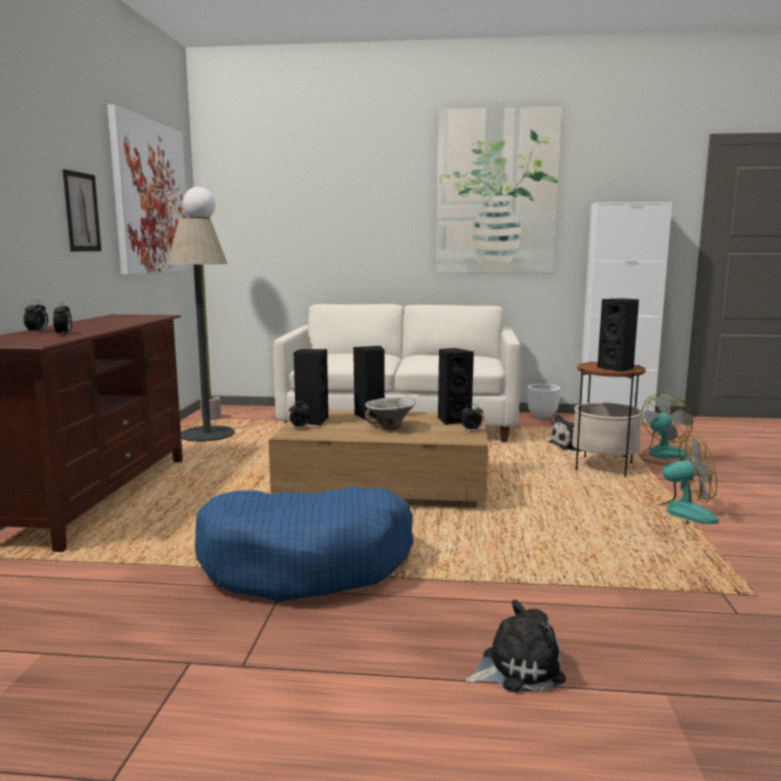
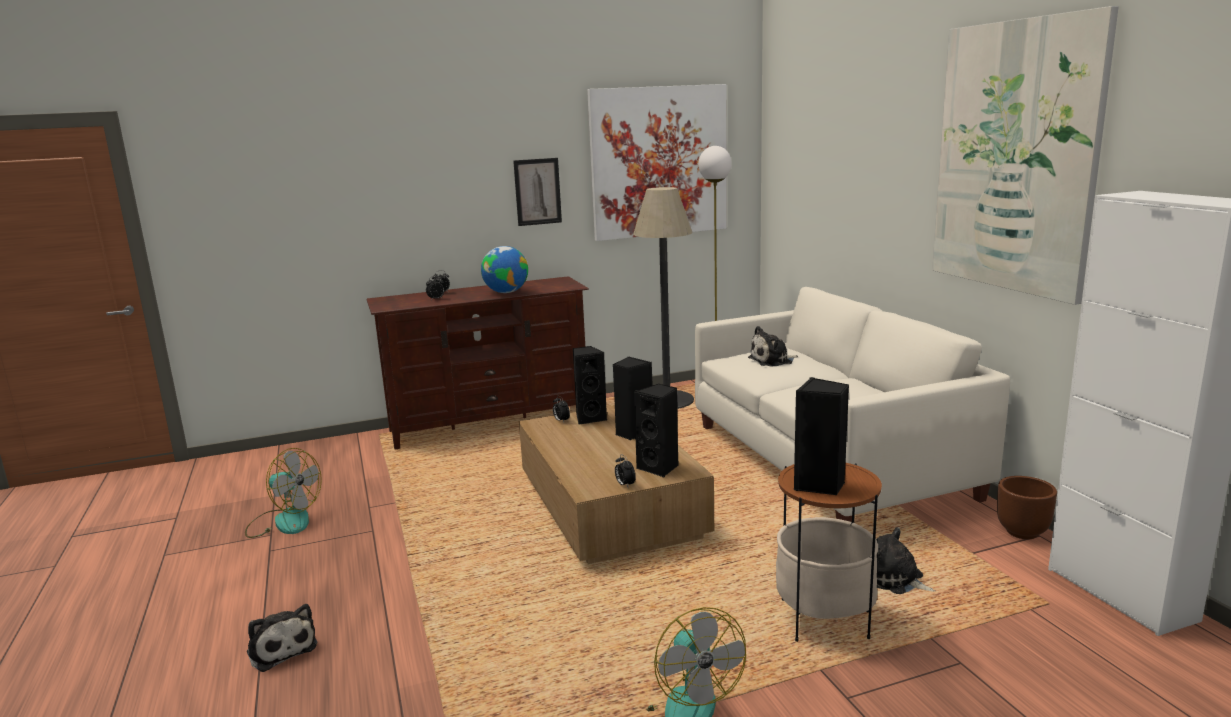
camera: 65 degrees right, 5 degrees up
(118, 323) = (506, 292): none -> globe
(306, 563) = (419, 525): blue dog bed -> none
(351, 357) = (773, 361): none -> plush toy
(390, 428) = (598, 450): bowl -> none
(542, 416) = (1023, 532): white planter -> brown planter
(663, 456) = (950, 665): fan -> fan (284, 521)

